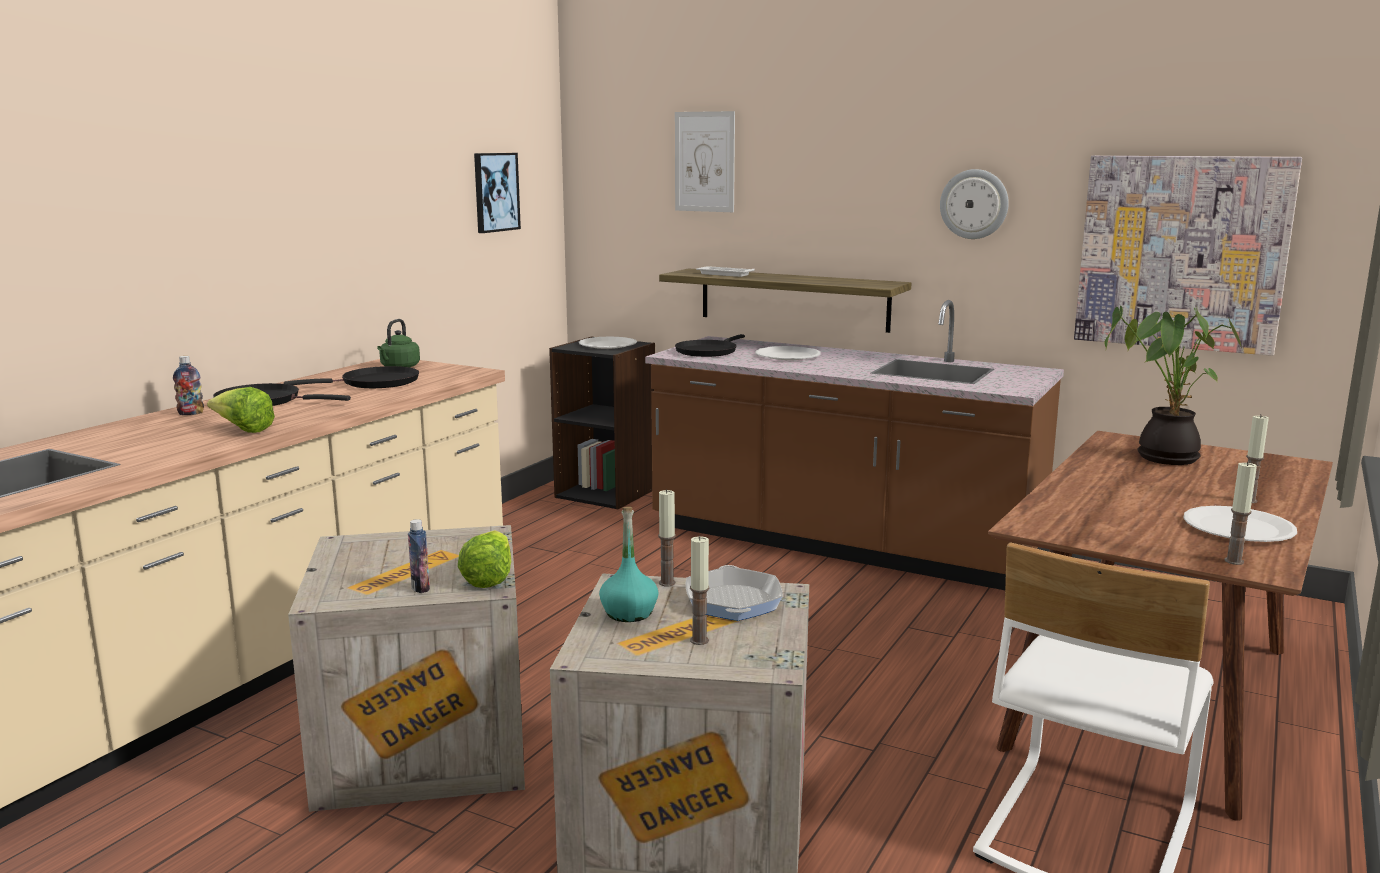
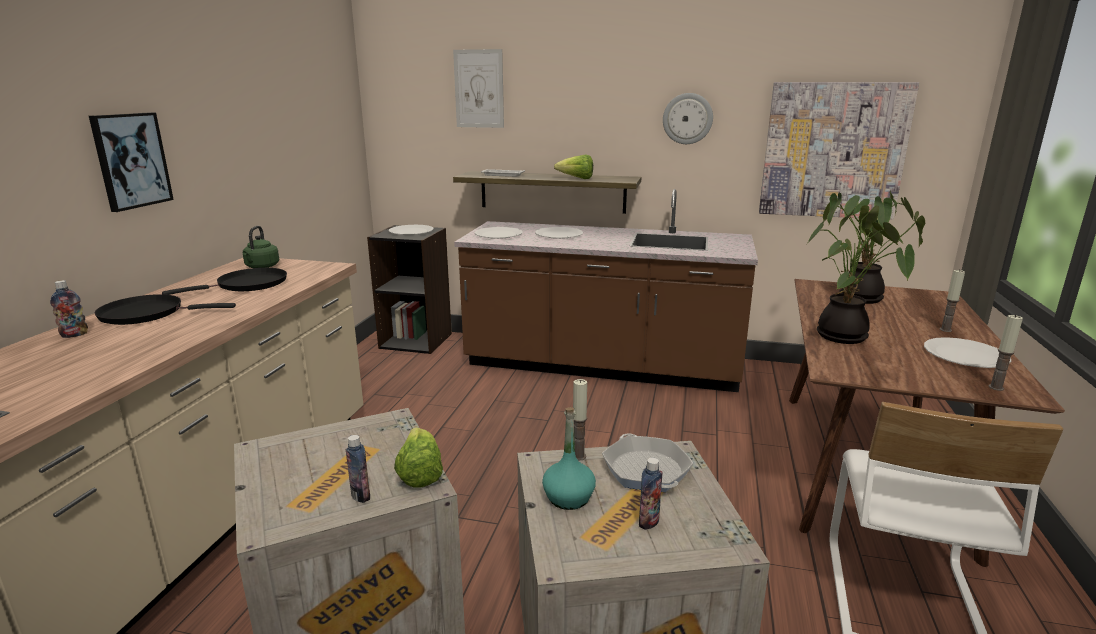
camera: 15 degrees left, 5 degrees up
(243, 430) = (138, 351): lettuce -> lettuce (576, 179)
(495, 192) = (315, 114): picture -> picture (131, 160)
(699, 640) = (649, 522): candle -> bottle
(708, 351) = (498, 234): black frying pan -> white plate
(1088, 497) = (845, 338): none -> potted plant

